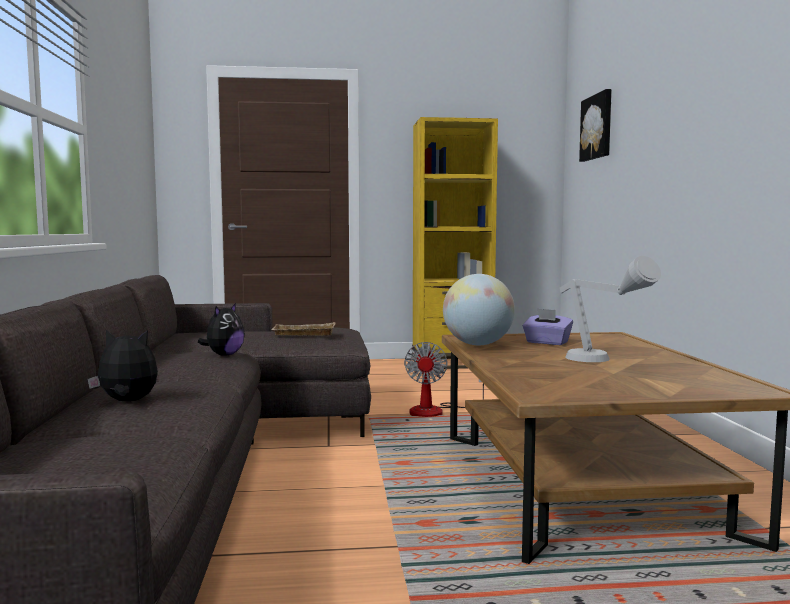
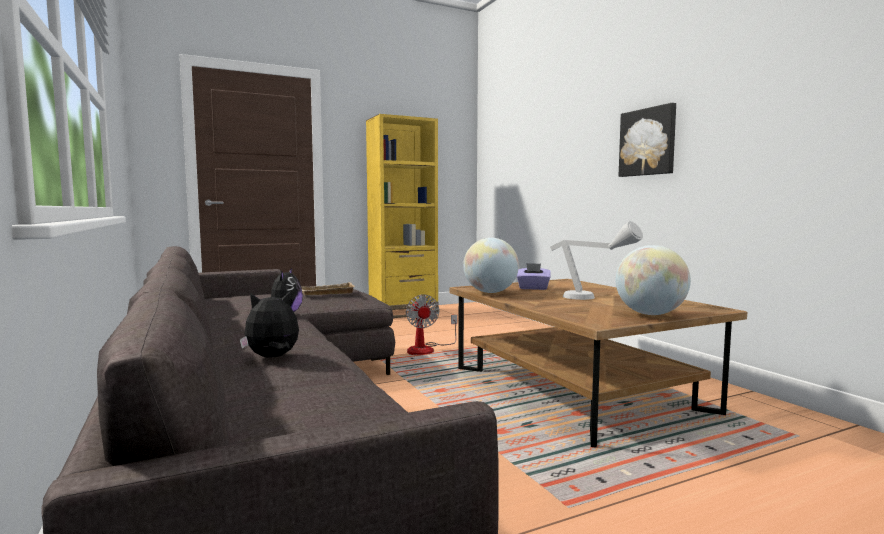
camera: 20 degrees left, 0 degrees up
(597, 127) = (511, 129): picture -> picture (648, 142)
(640, 389) = (650, 314): none -> globe

